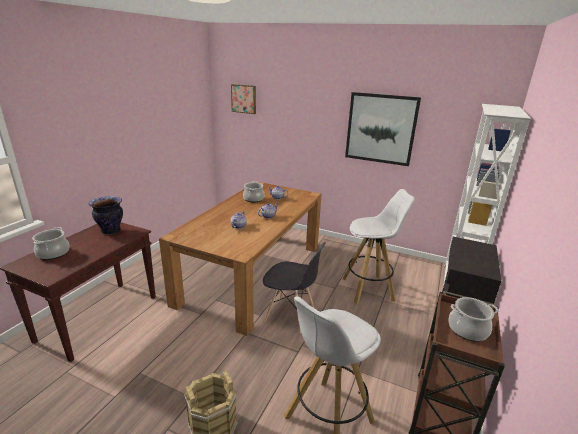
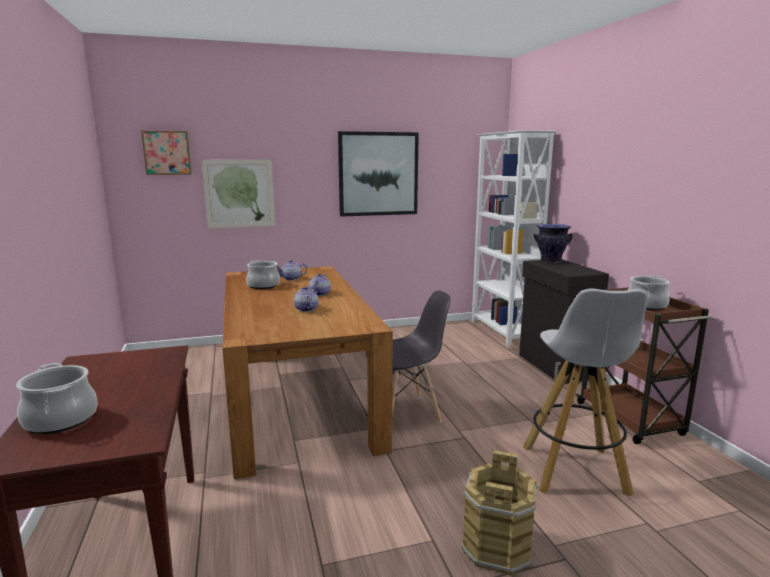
camera: 40 degrees left, 10 degrees down
(111, 231) = (116, 365): vase -> vase (550, 261)
(281, 130) = (239, 193): none -> picture
(368, 289) = (441, 361): white stool -> none

